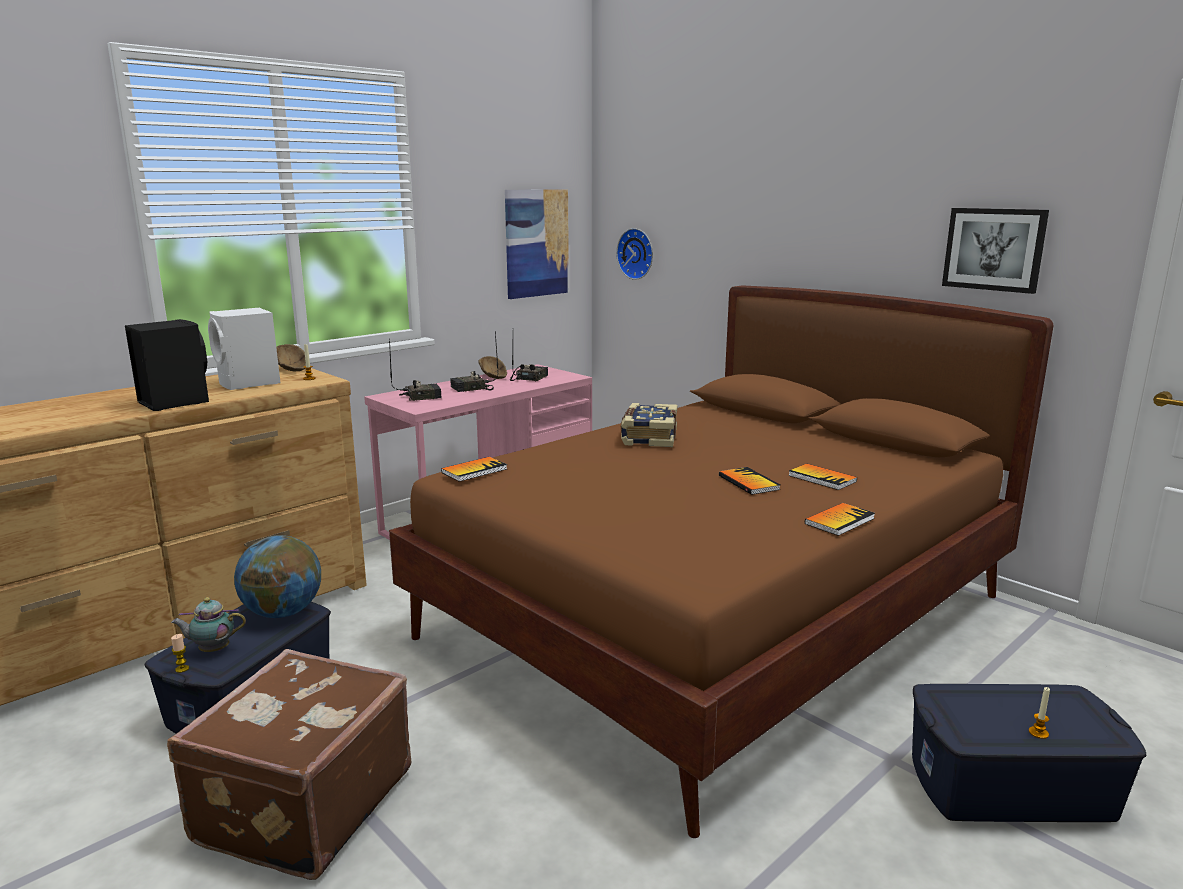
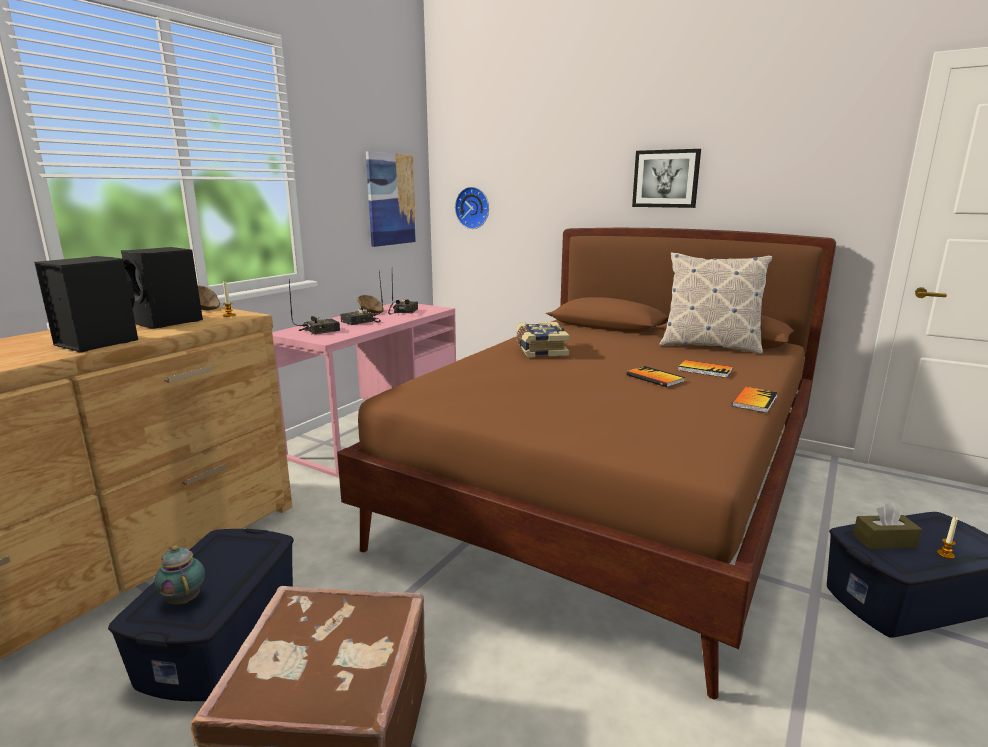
camera: 15 degrees left, 0 degrees up
(182, 669) = (158, 626): candle -> none
(212, 650) = (184, 598): teapot -> teapot turned 75 degrees clockwise
(249, 383) = (168, 322): white speaker -> black speaker
(283, 612) = (244, 546): globe -> none
(474, 471) = (418, 388): book -> none
(865, 448) = (709, 346): none -> pillow
(972, 707) = (884, 541): none -> brown tissue box
(994, 249) = (785, 188): picture -> picture (666, 178)

